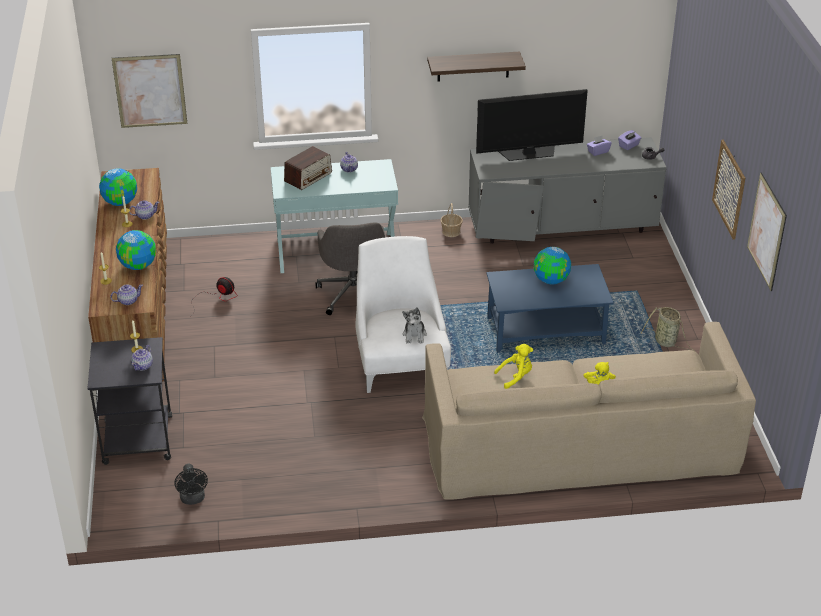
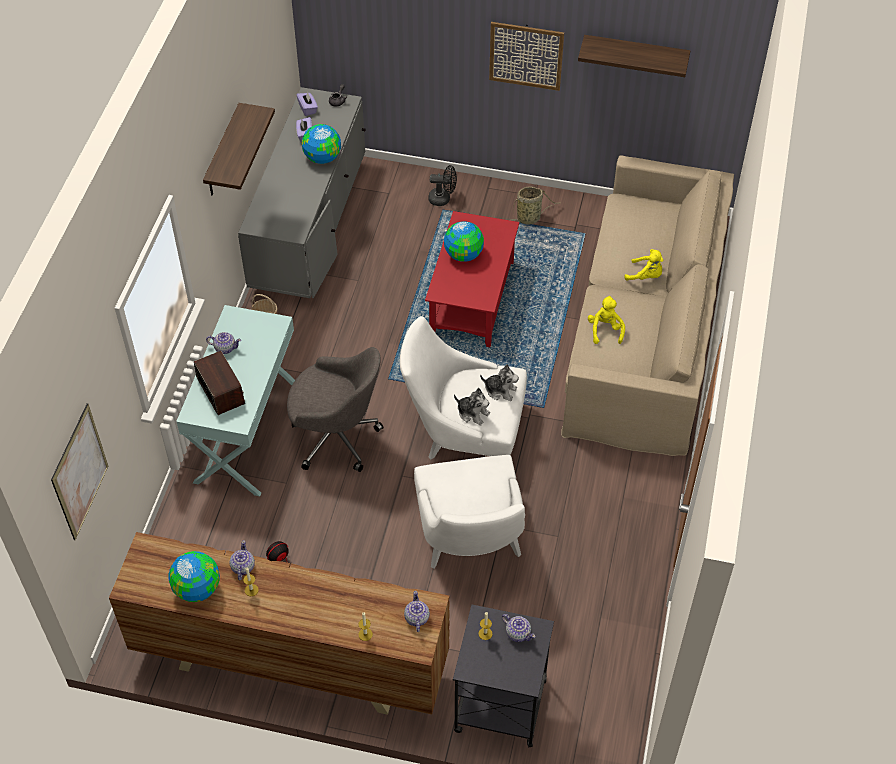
camera: 70 degrees left, 15 degrees up
(138, 265) = (348, 594): globe -> globe (322, 158)
(193, 499) = (616, 669): black fan -> black fan (443, 199)
(291, 387) = (471, 537): none -> white armchair
(382, 326) = (472, 413): none -> plush toy
(529, 153) = (276, 188): television -> none
(544, 331) = (472, 299): blue coffee table -> red coffee table
(766, 231) = (635, 54): picture -> shelf

